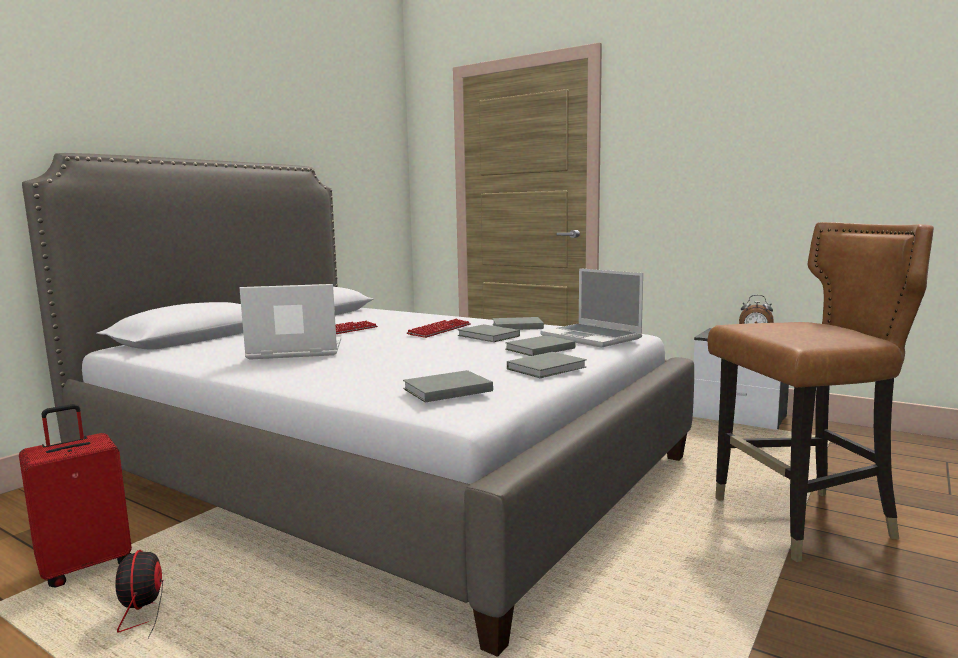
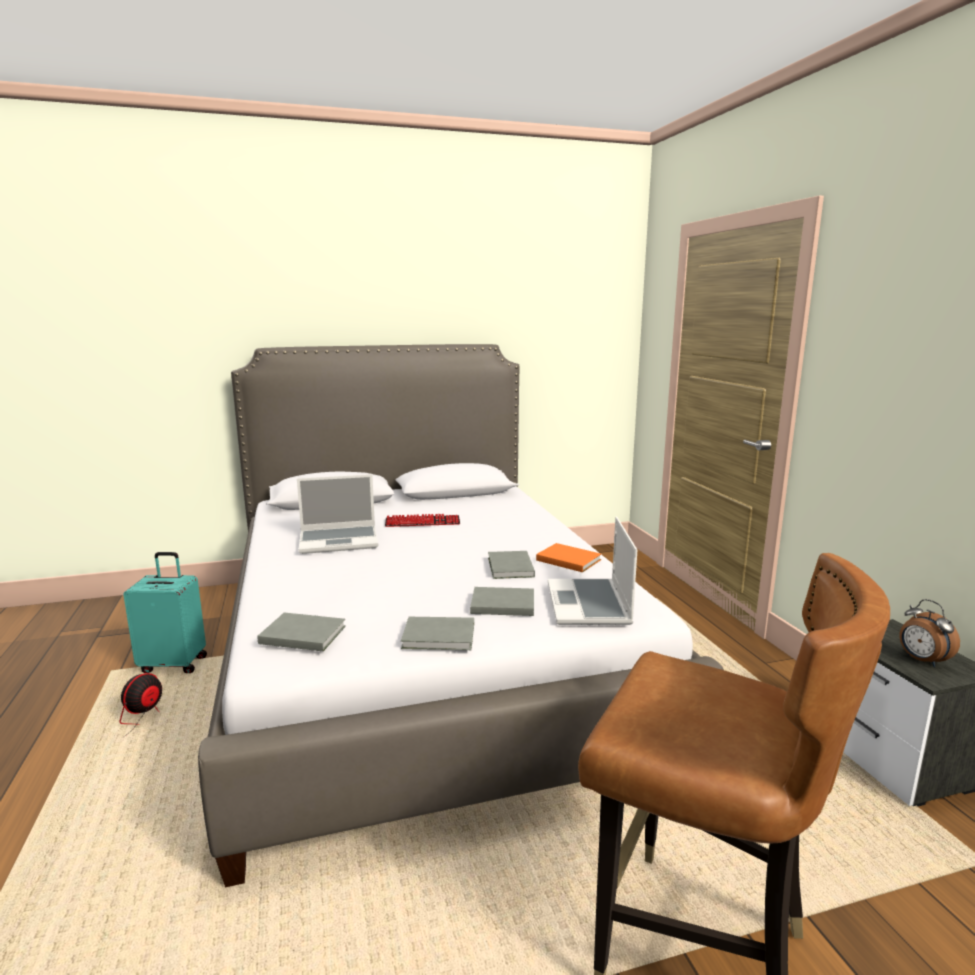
camera: 40 degrees right, 5 degrees up
(86, 566) = (174, 664): red suitcase -> turquoise suitcase
(294, 351) = (340, 541): laptop -> laptop turned 135 degrees clockwise
(439, 330) = (491, 545): keyboard -> none
(516, 326) = (567, 559): grey book -> orange book

